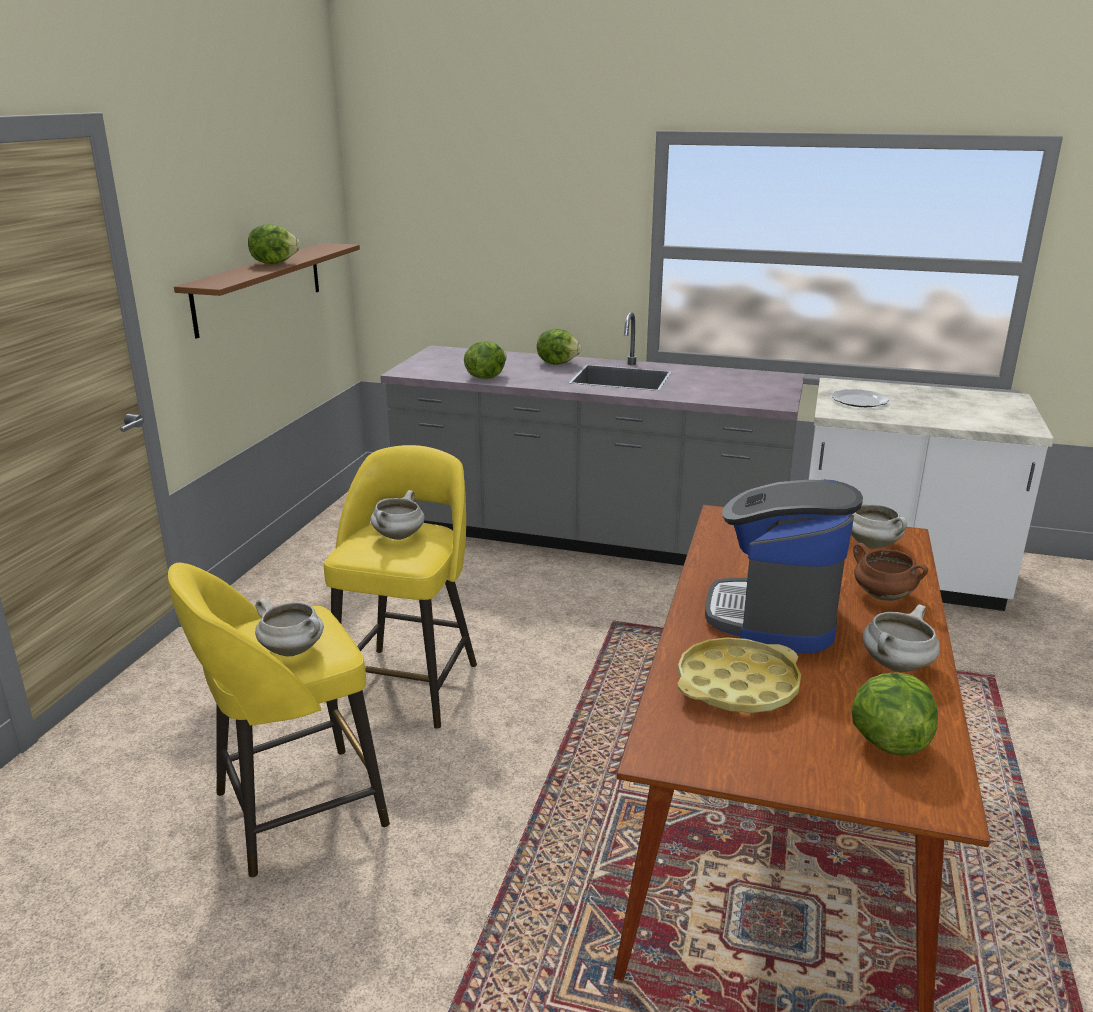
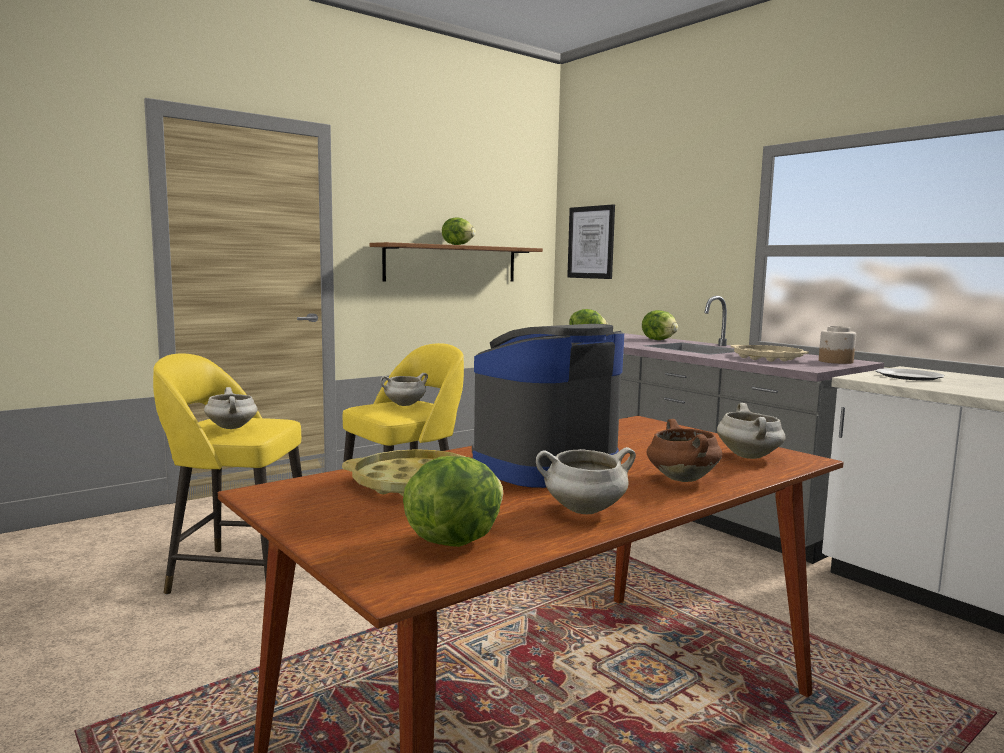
camera: 35 degrees right, 15 degrees down
(412, 228) = (591, 242): none -> picture
(717, 389) = (767, 358): none -> beige tray
(773, 382) = (835, 361): none -> jar

